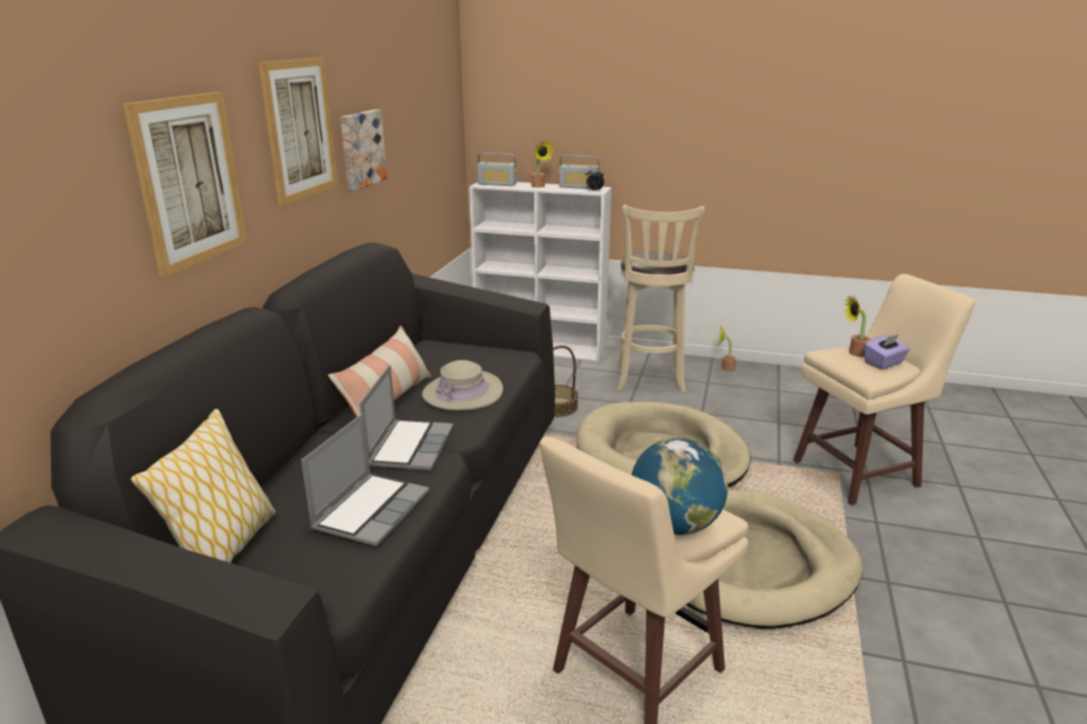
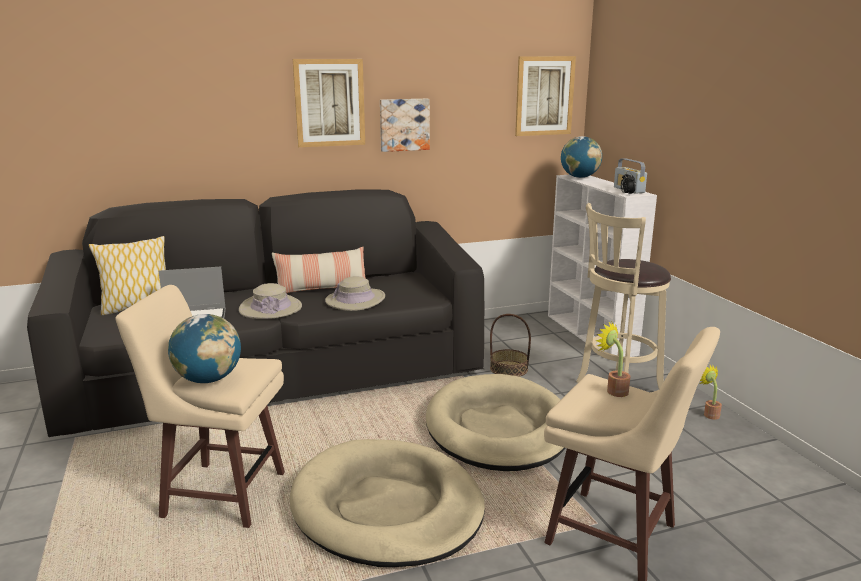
camera: 55 degrees right, 5 degrees down
(189, 181) = (218, 119): picture -> picture (544, 96)
(410, 446) = (270, 308): laptop -> beige hat
(497, 184) = (579, 177): radio -> globe
(539, 186) = (601, 184): potted plant -> none
(884, 363) = (612, 407): purple tissue box -> none

